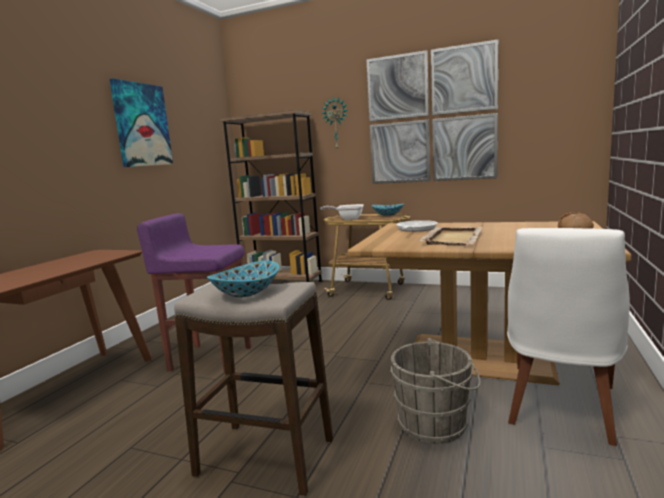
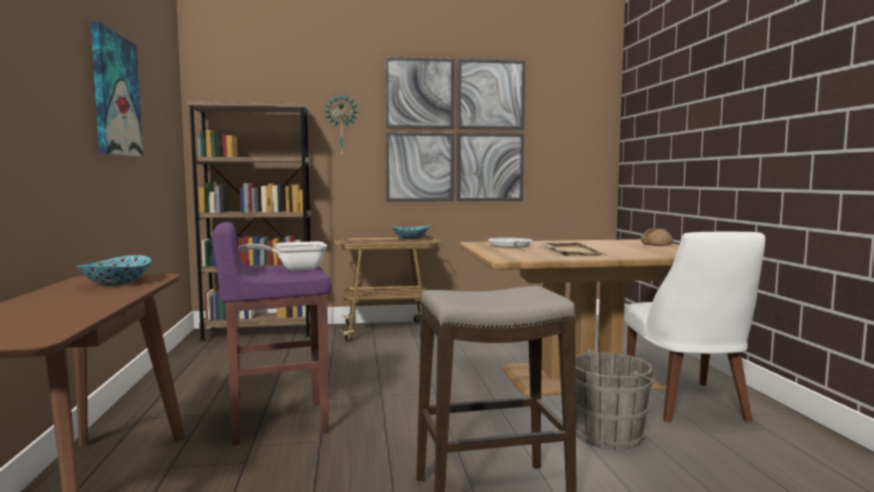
camera: 30 degrees left, 5 degrees down
(247, 293) = (500, 296): bowl -> bowl (117, 283)
(347, 219) = (367, 242): frying pan -> frying pan (294, 269)

